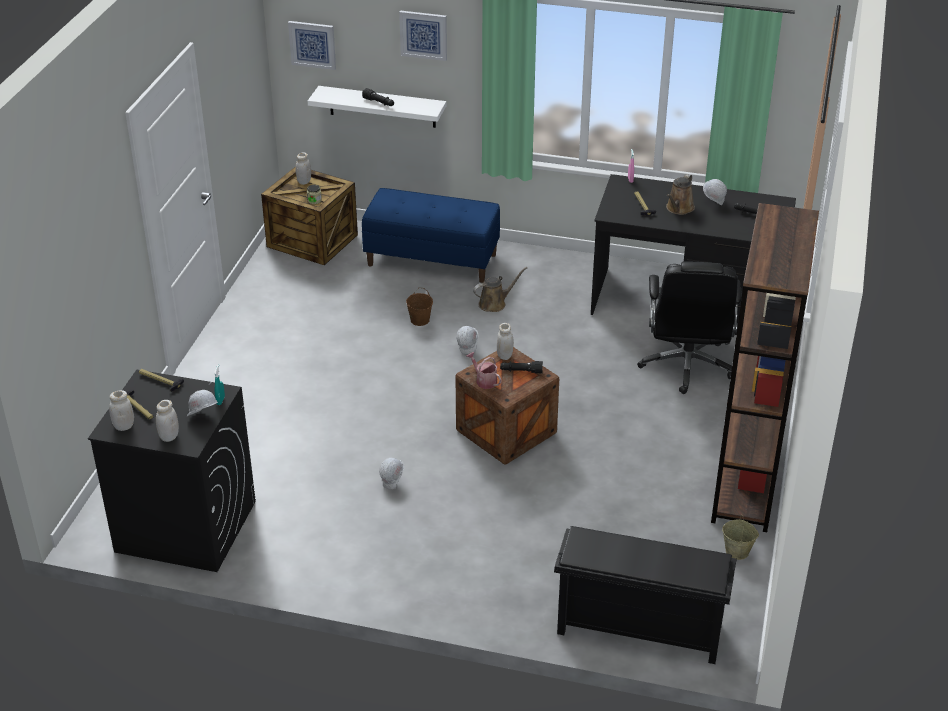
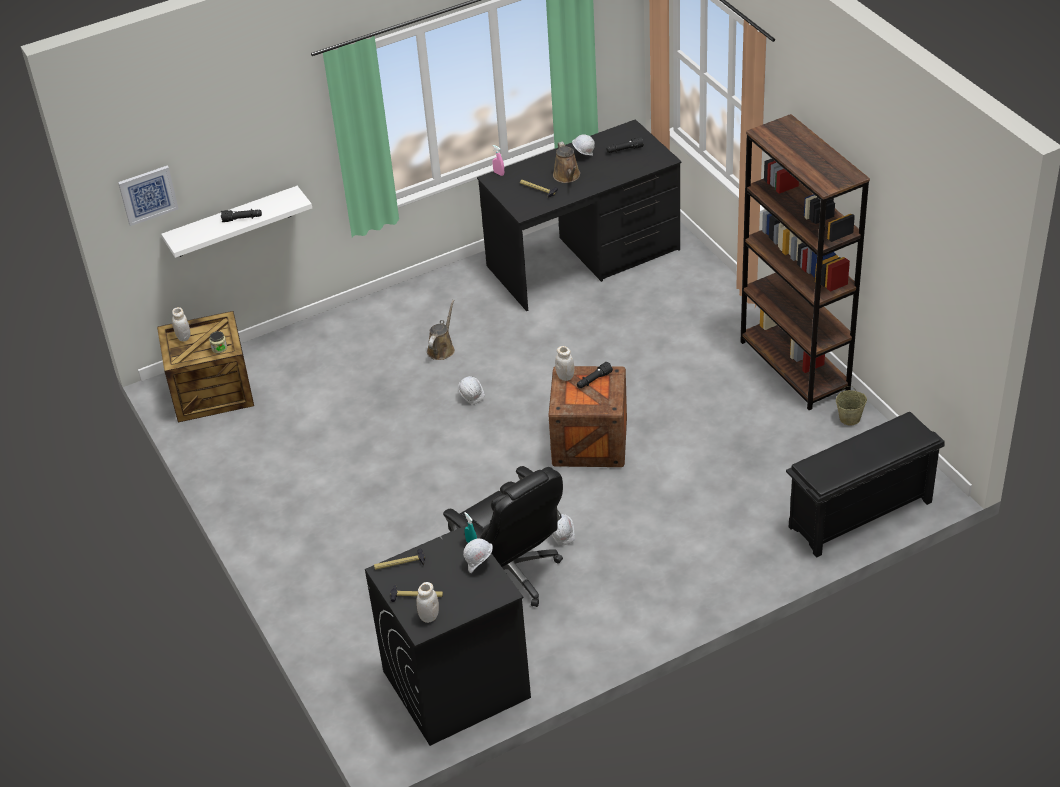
camera: 40 degrees left, 5 degrees up
(169, 436) = (477, 598): white jar -> none
(419, 320) = (401, 400): brown bucket -> none
(423, 35) = (263, 131): picture -> none
(432, 259) = (340, 344): blue bench -> none
(484, 380) = (578, 405): watering can -> none
(687, 365) = (646, 306): black office chair -> black office chair (510, 574)

